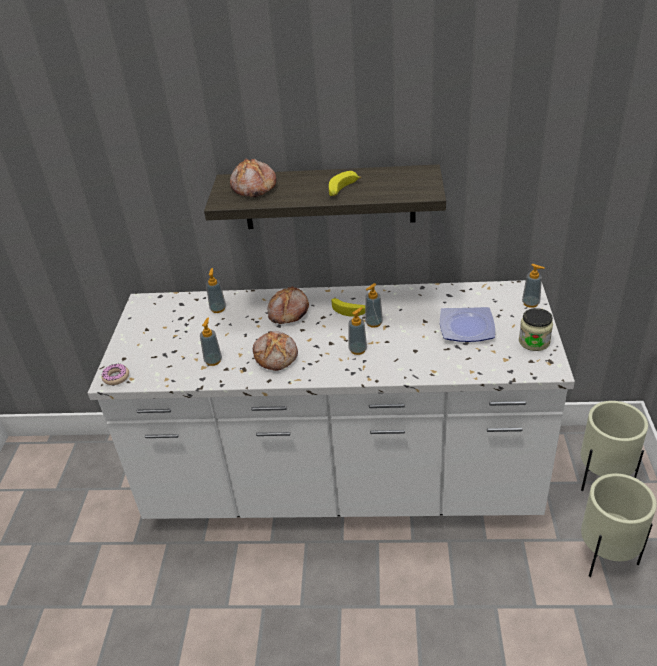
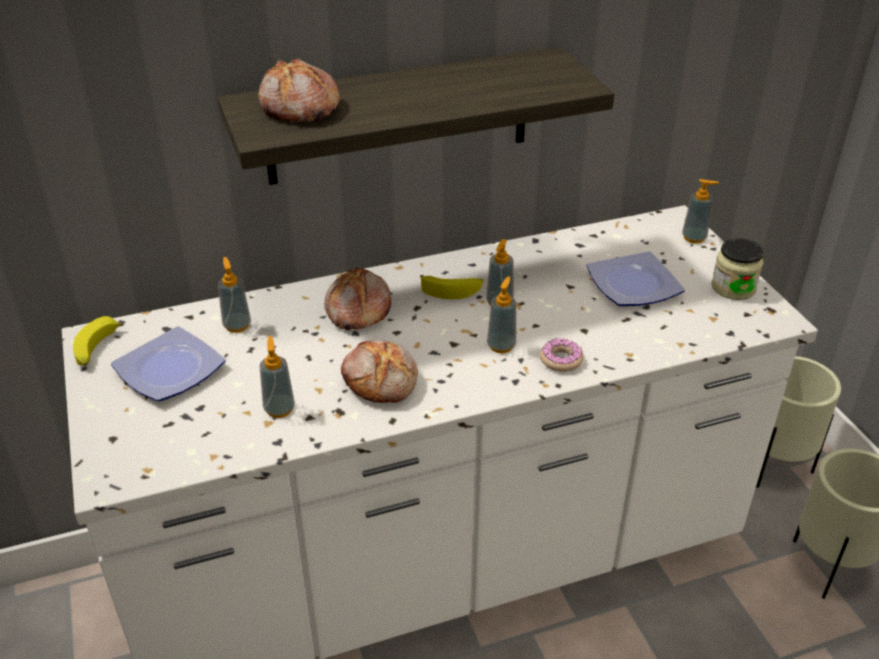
camera: 25 degrees left, 0 degrees up
(116, 377) = (117, 474): donut -> donut (561, 360)
(171, 326) = (170, 368): none -> plate
(342, 190) = (450, 96): banana -> banana (97, 349)

